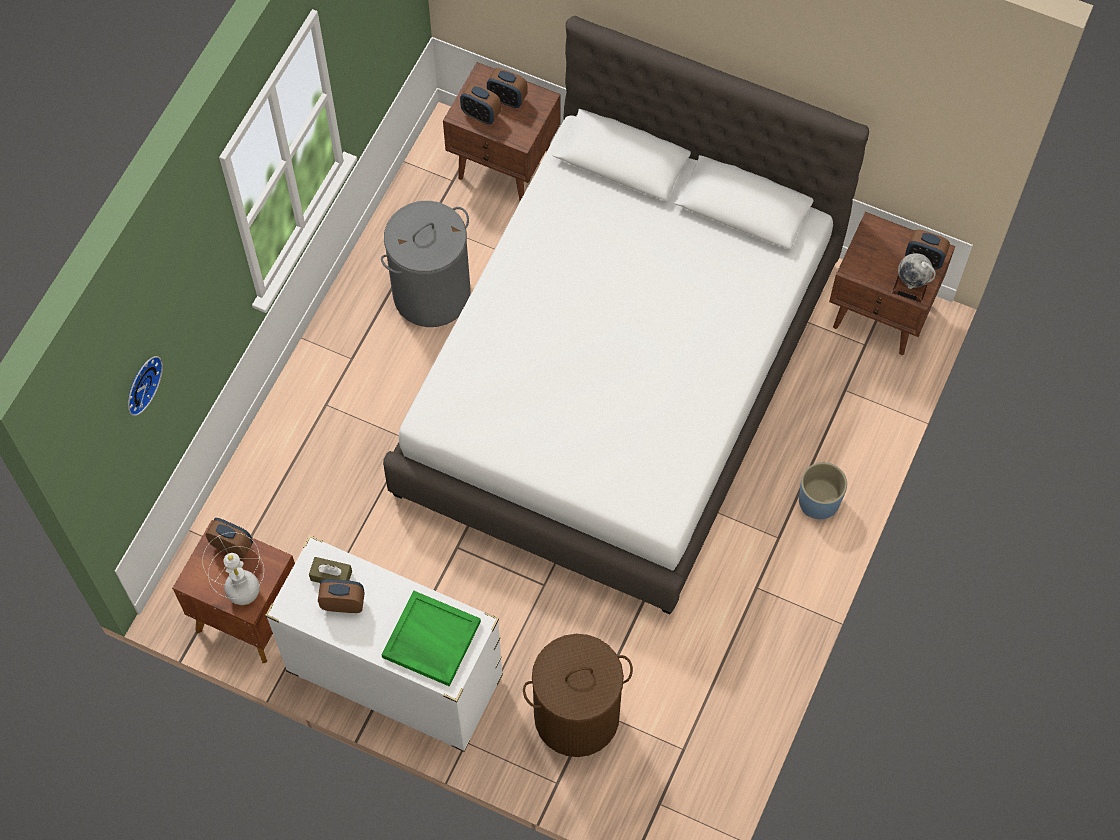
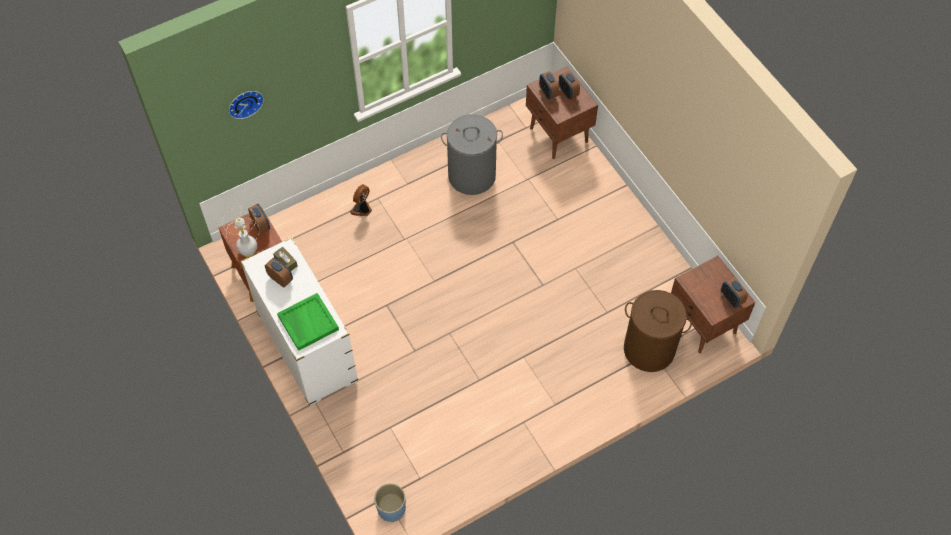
camera: 35 degrees right, 5 degrees down
(317, 434) = (362, 209): none -> fan
(576, 716) = (379, 425): brown laundry basket -> brown laundry basket (649, 349)
(620, 376) = (536, 272): white bed -> none
(819, 501) = (592, 399): blue planter -> blue planter (392, 508)
(909, 289) = (711, 309): globe -> none

